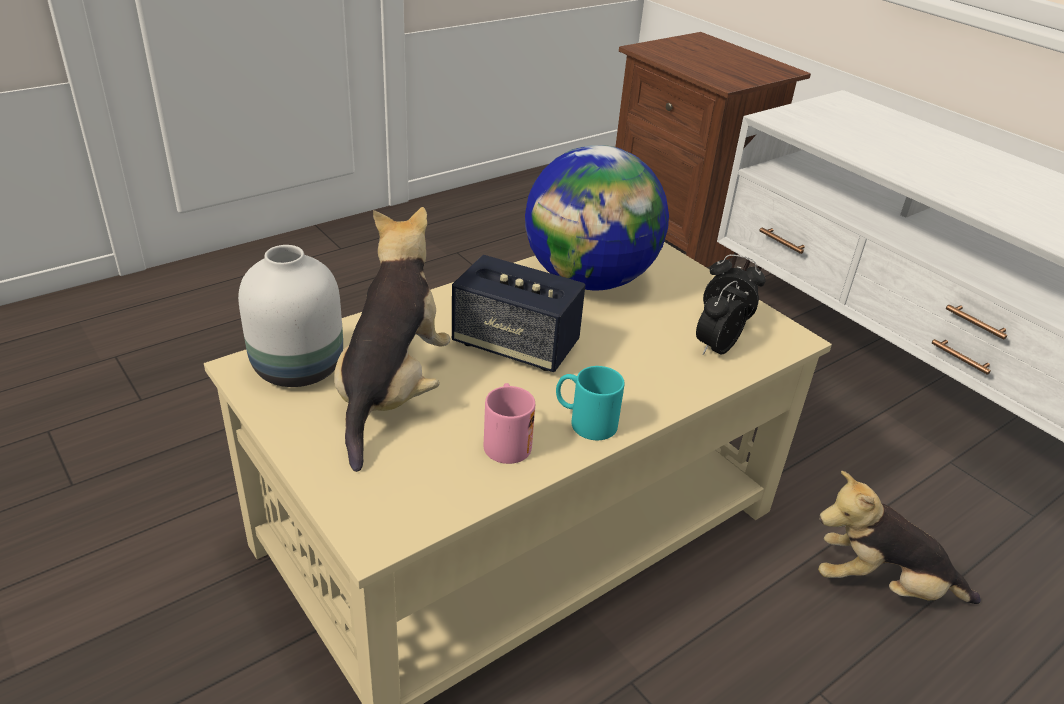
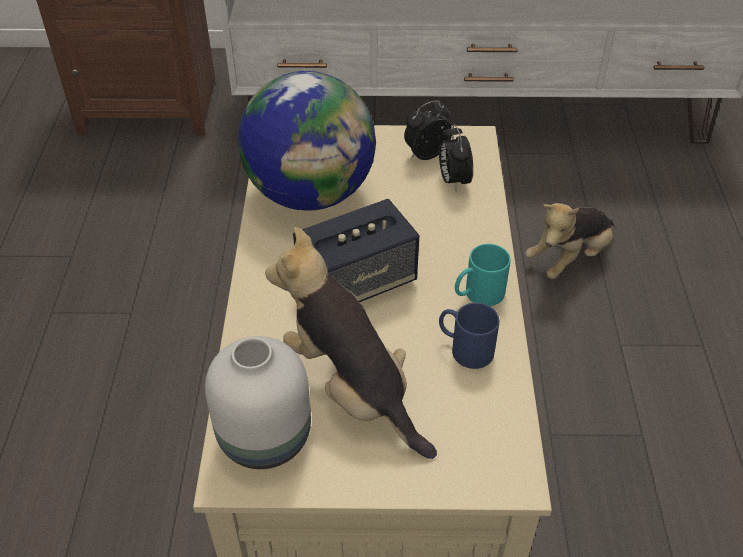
camera: 50 degrees left, 10 degrees up
(506, 439) = (464, 349): pink mug -> blue mug

